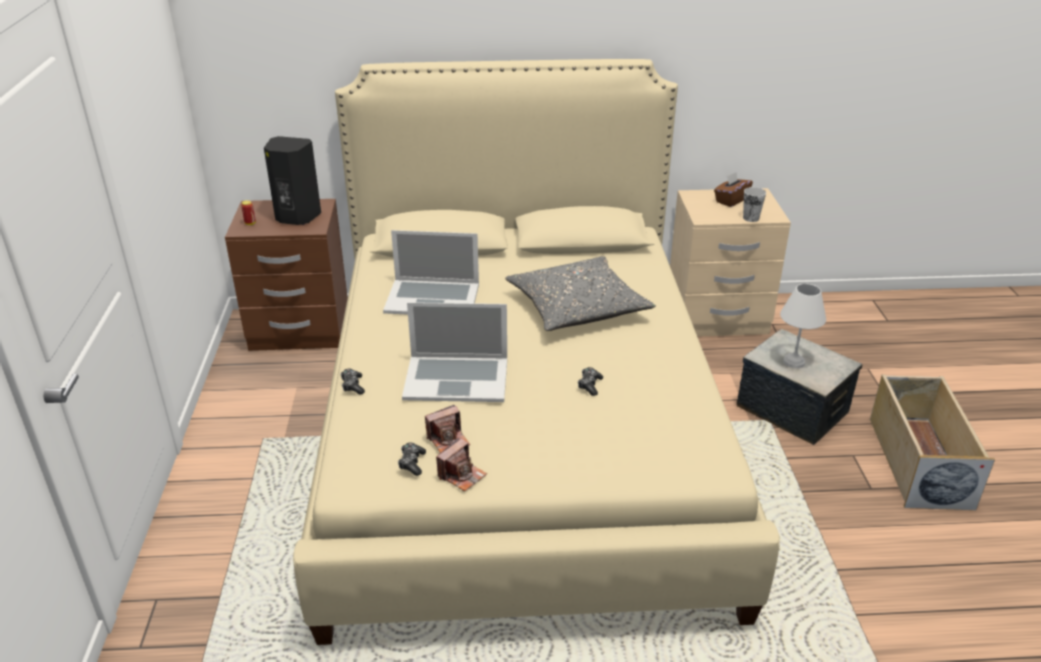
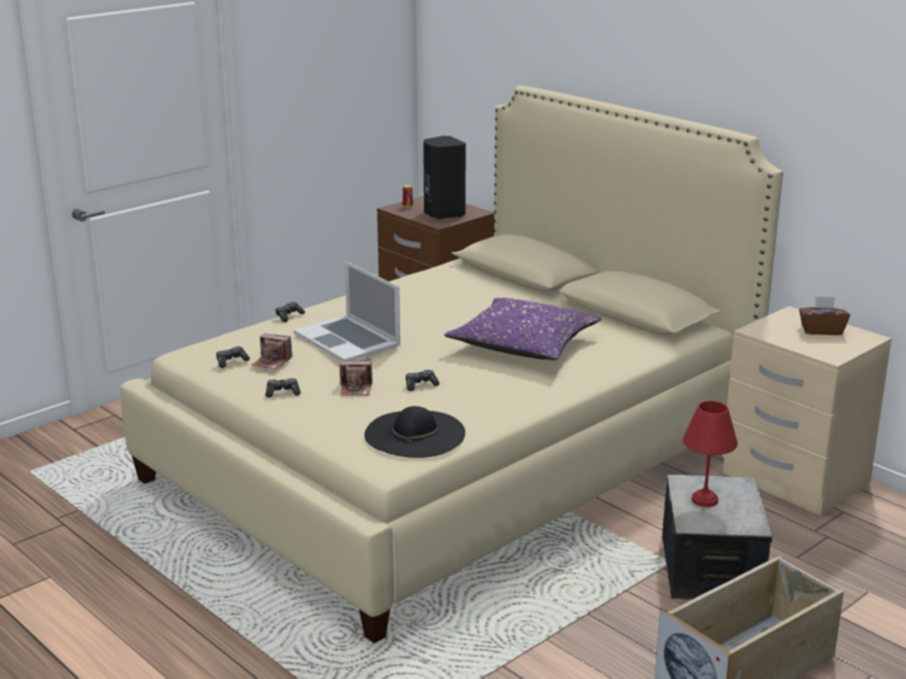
camera: 50 degrees right, 10 degrees down
(432, 298) = (440, 297): laptop -> none
(462, 475) = (242, 381): camera -> camera (356, 389)
(516, 463) = (282, 393): none -> game controller
(577, 308) = (523, 346): grey pillow -> purple pillow
(680, 430) = (415, 434): none -> black hat
(751, 218) = (803, 348): cup -> none
(792, 361) = (704, 499): white table lamp -> red table lamp

